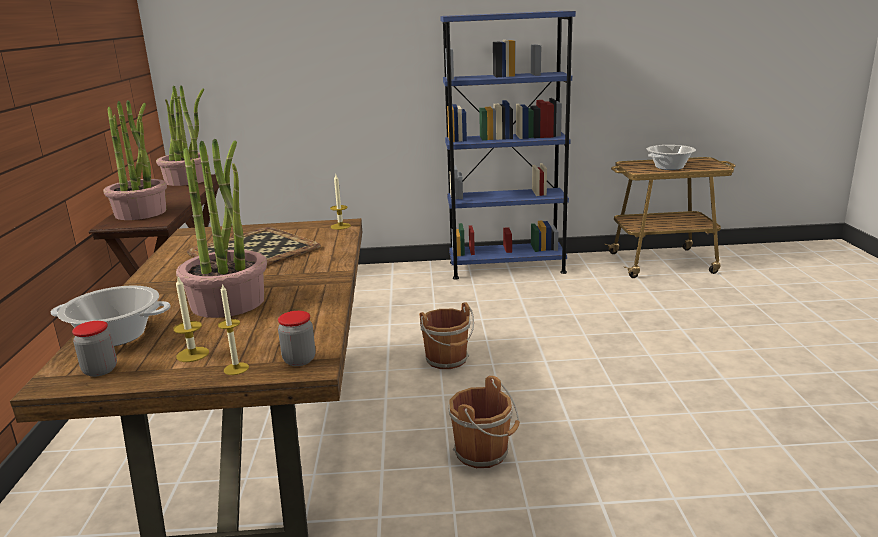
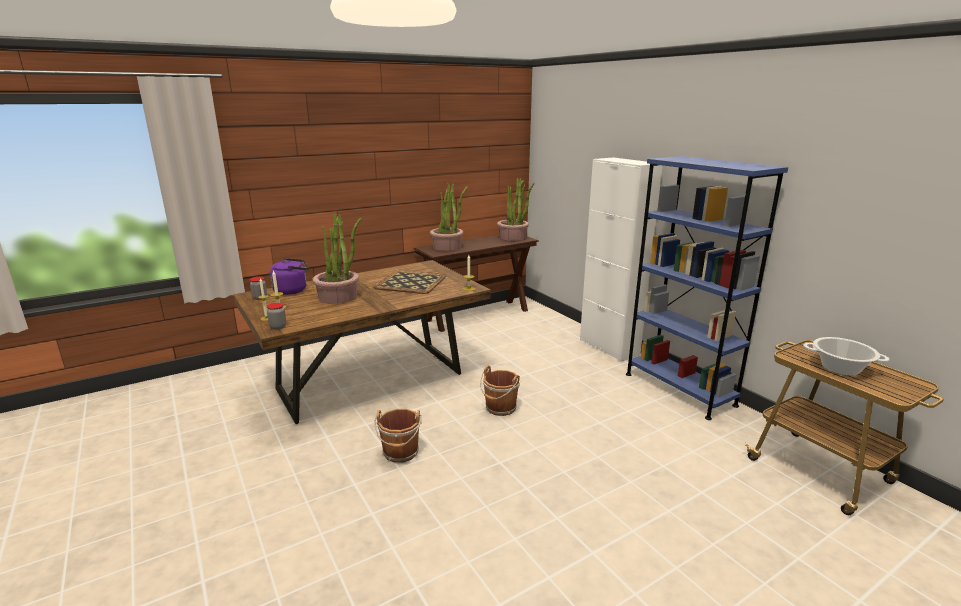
camera: 60 degrees right, 0 degrees up
(117, 336) = (292, 290): cooking pot -> purple kettle
(390, 269) = (609, 347): none -> white cabinet

